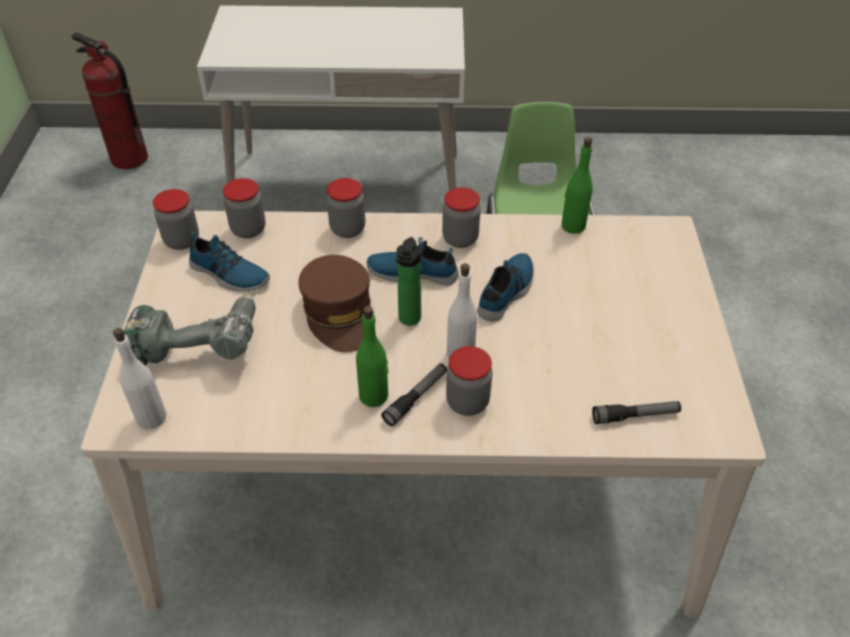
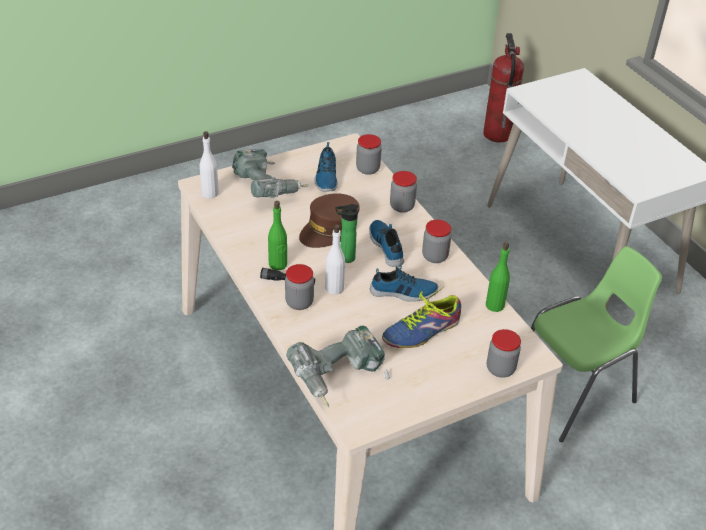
camera: 60 degrees right, 5 degrees down
(182, 240) = (338, 149): jar -> jar (500, 369)
(585, 303) = (422, 331): none -> shoe
(635, 416) = (339, 379): flashlight -> power drill

